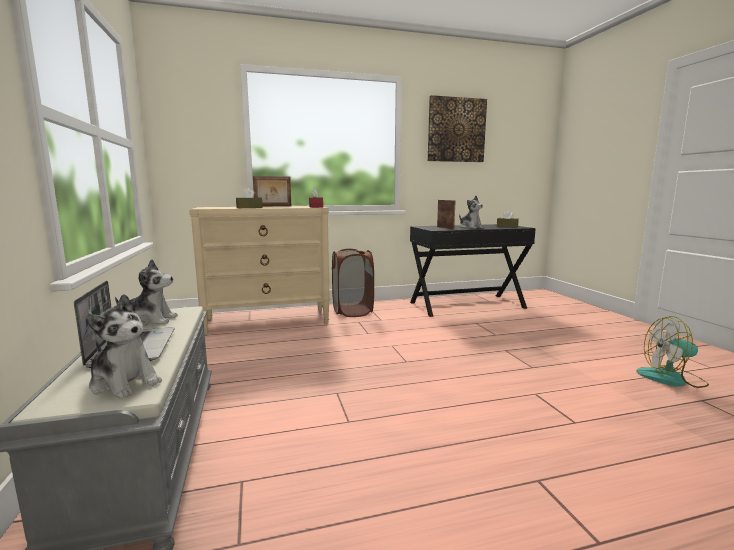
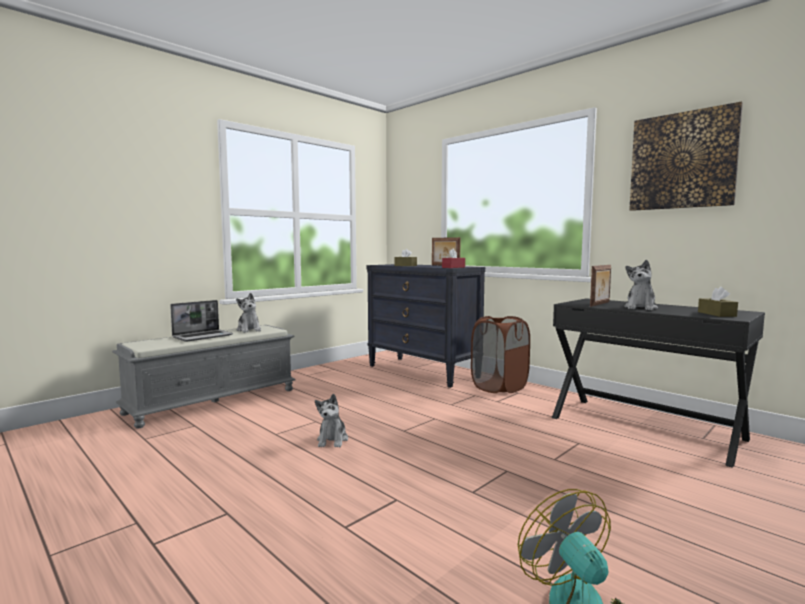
camera: 60 degrees right, 5 degrees down
(125, 382) = (159, 344): plush toy -> plush toy (332, 440)
(268, 321) = (423, 371): beige dresser -> black dresser

